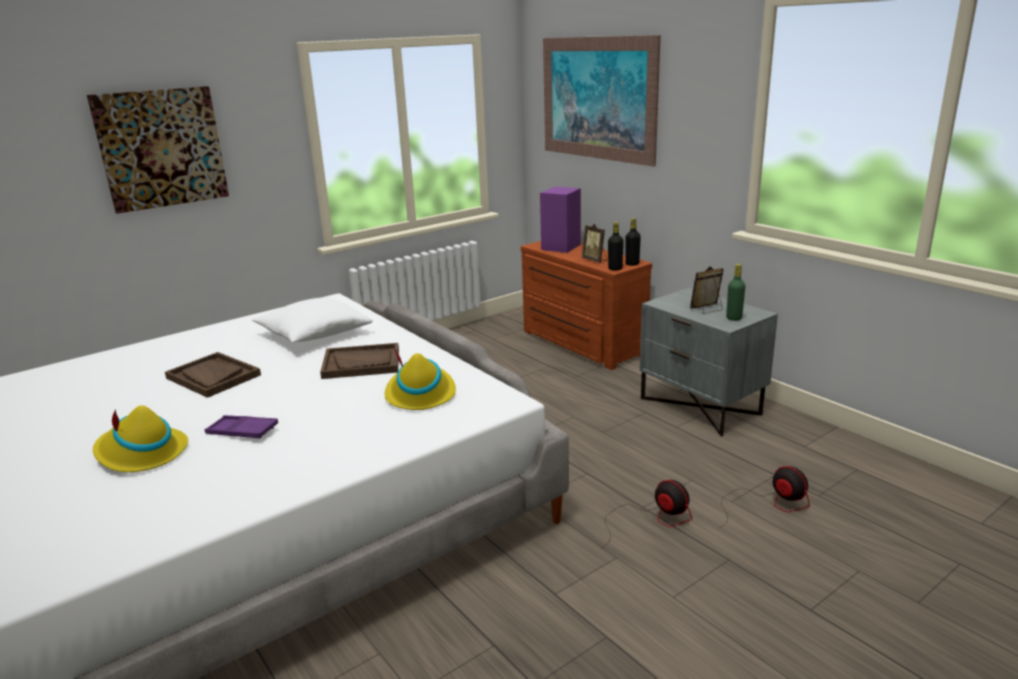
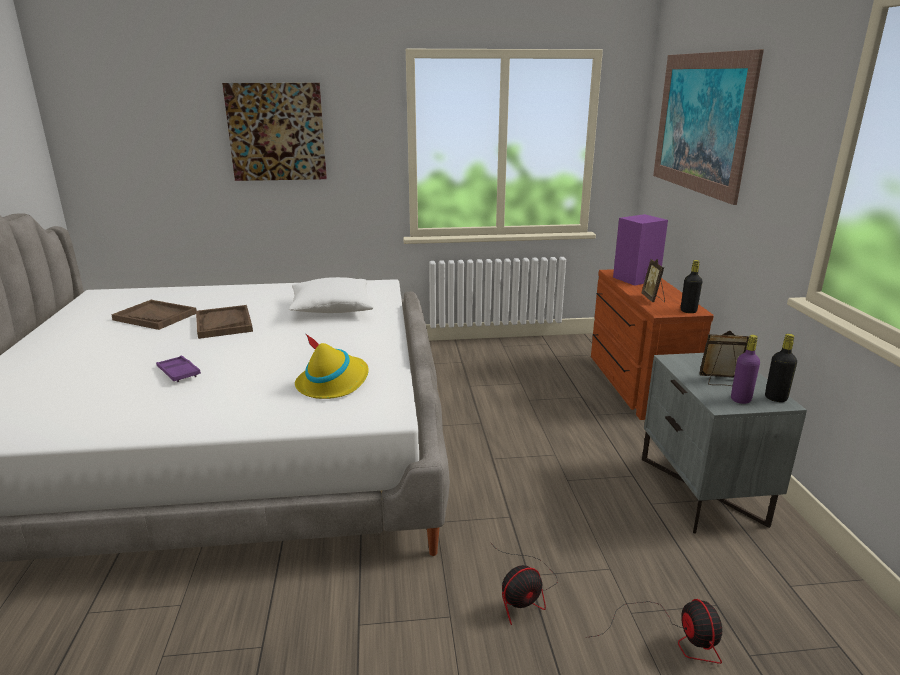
camera: 30 degrees right, 0 degrees up
(141, 453) = (104, 368): yellow hat -> none
(361, 363) = (330, 342): brown tray -> brown tray (155, 316)
(615, 268) = (663, 312): black bottle -> black bottle (775, 398)
(651, 519) = (524, 593): fan -> fan turned 75 degrees clockwise
(734, 318) = (740, 399): green bottle -> purple bottle

